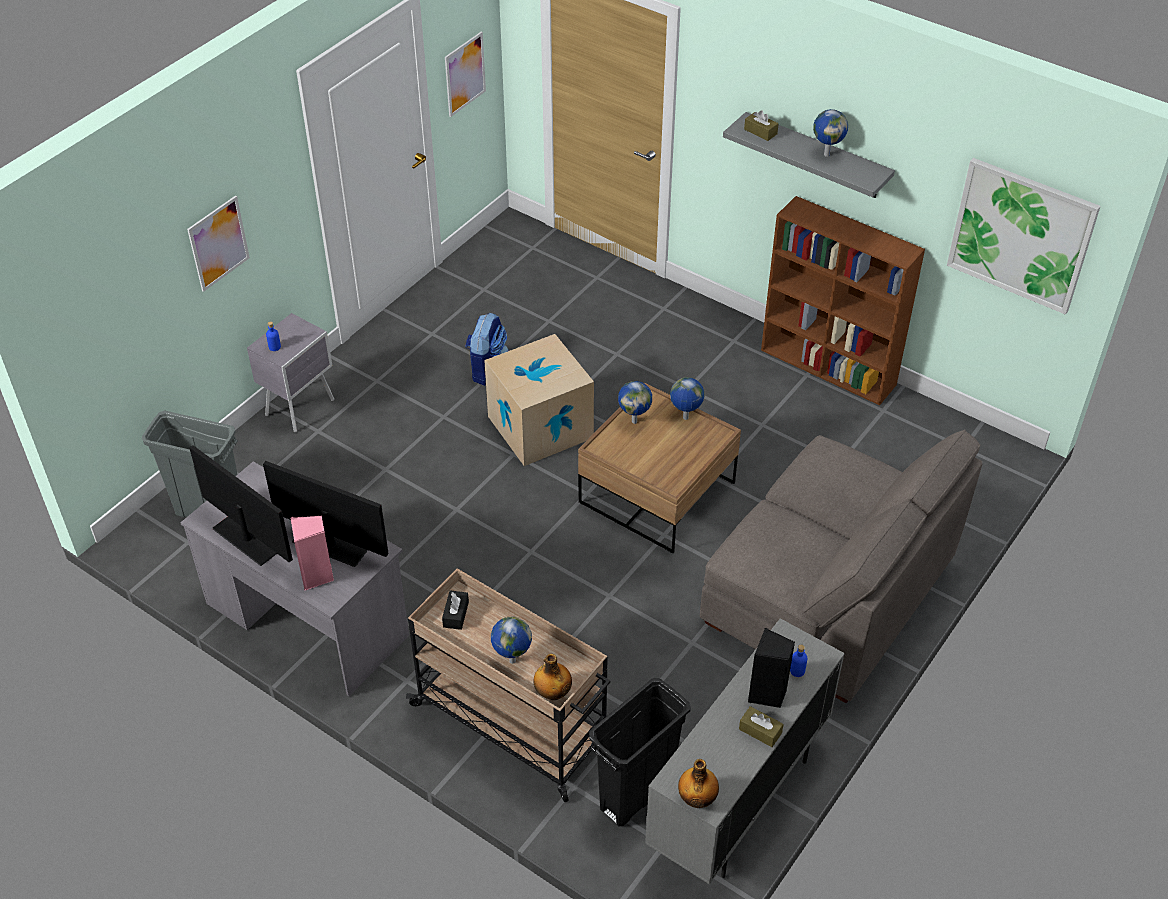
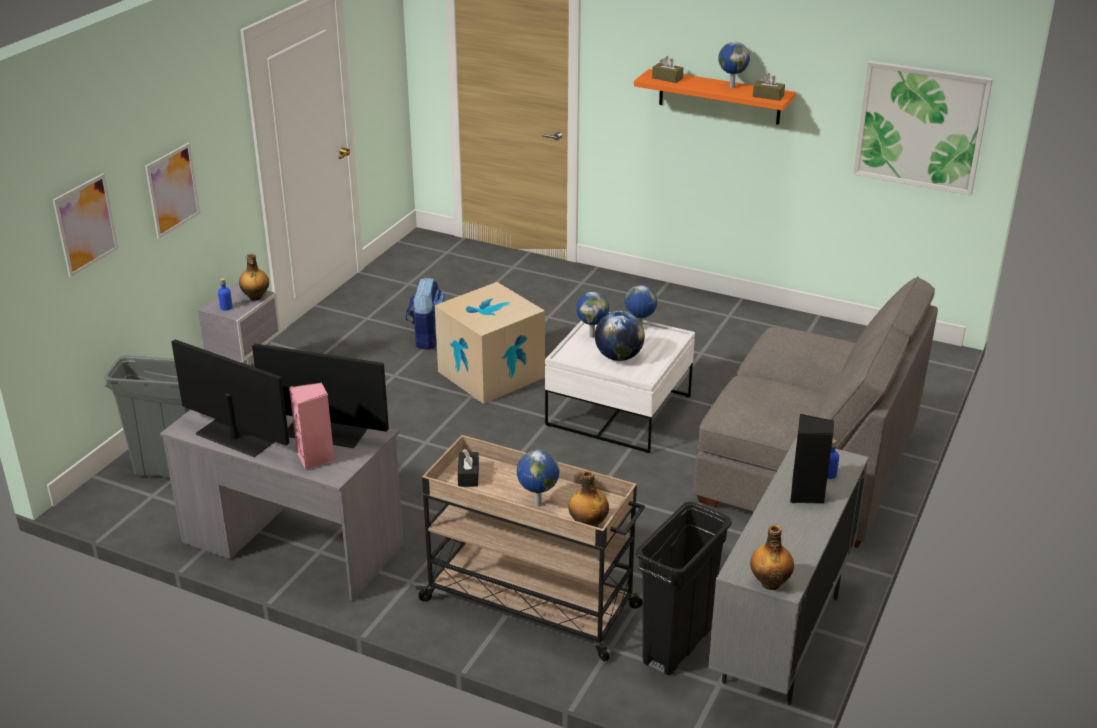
camera: 10 degrees left, 15 degrees down
(305, 336) = (255, 297): none -> bottle
(465, 74) = (378, 79): picture -> picture (85, 224)
(653, 454) = (618, 357): none -> globe
(657, 493) = (619, 411): brown coffee table -> white coffee table
(760, 731) = (811, 523): brown tissue box -> brown tissue box (768, 96)
(816, 156) = (719, 97): grey shelf -> orange shelf
(829, 368) = (747, 309): brown bookcase -> none

